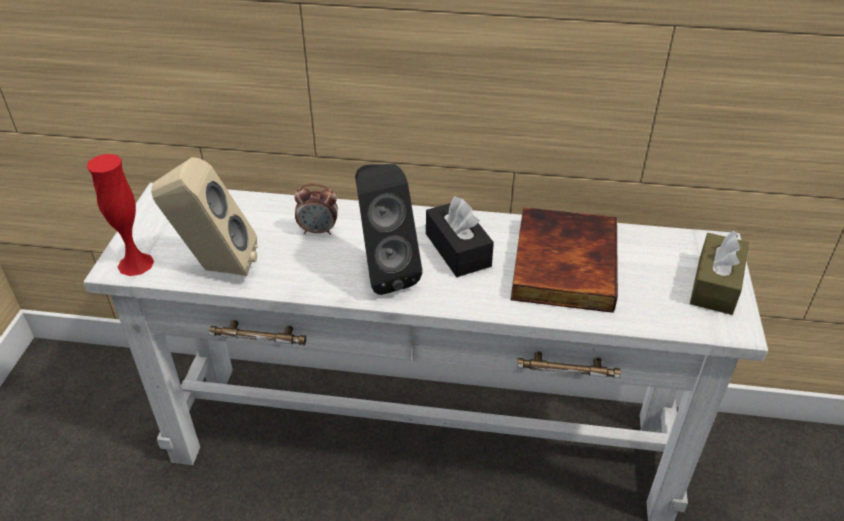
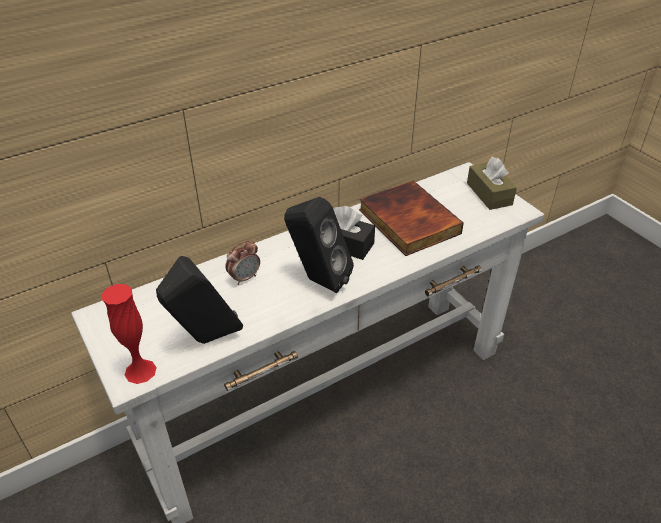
camera: 40 degrees left, 0 degrees up
(215, 268) = (205, 339): beige speaker -> black speaker

